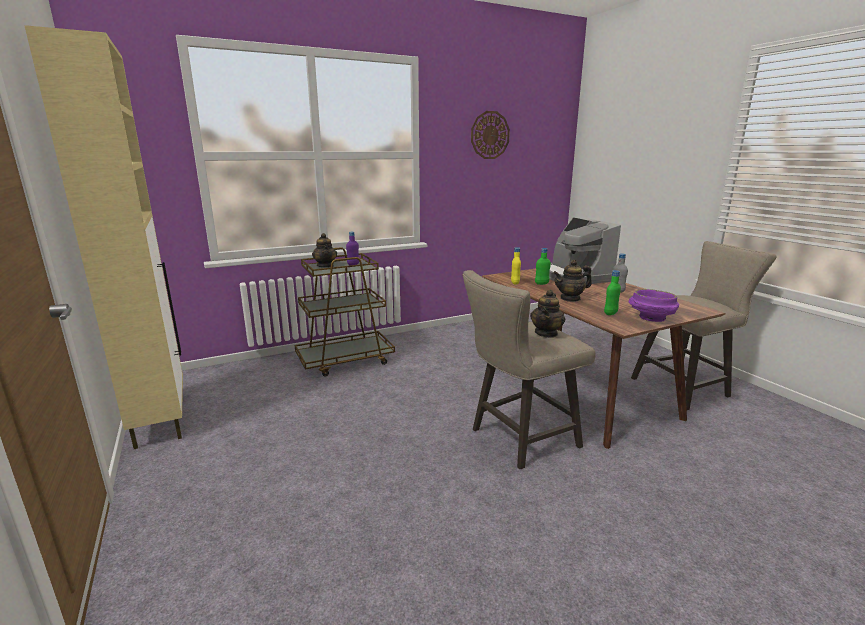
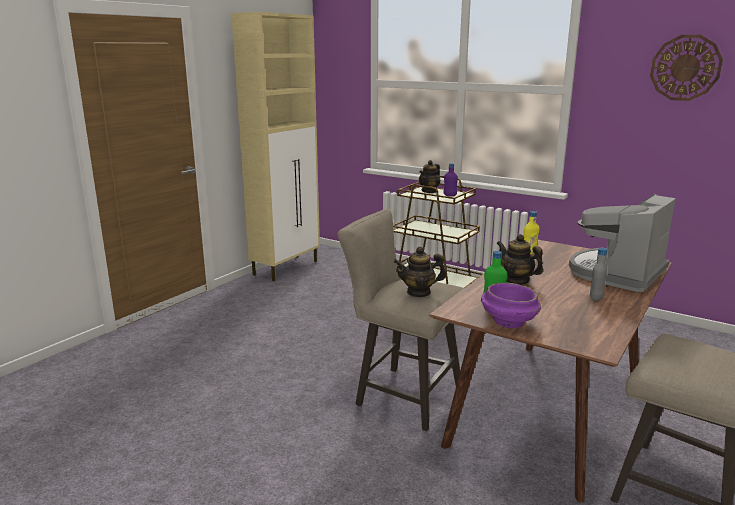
camera: 60 degrees right, 0 degrees up
(541, 283) = (550, 263): green bottle -> none

